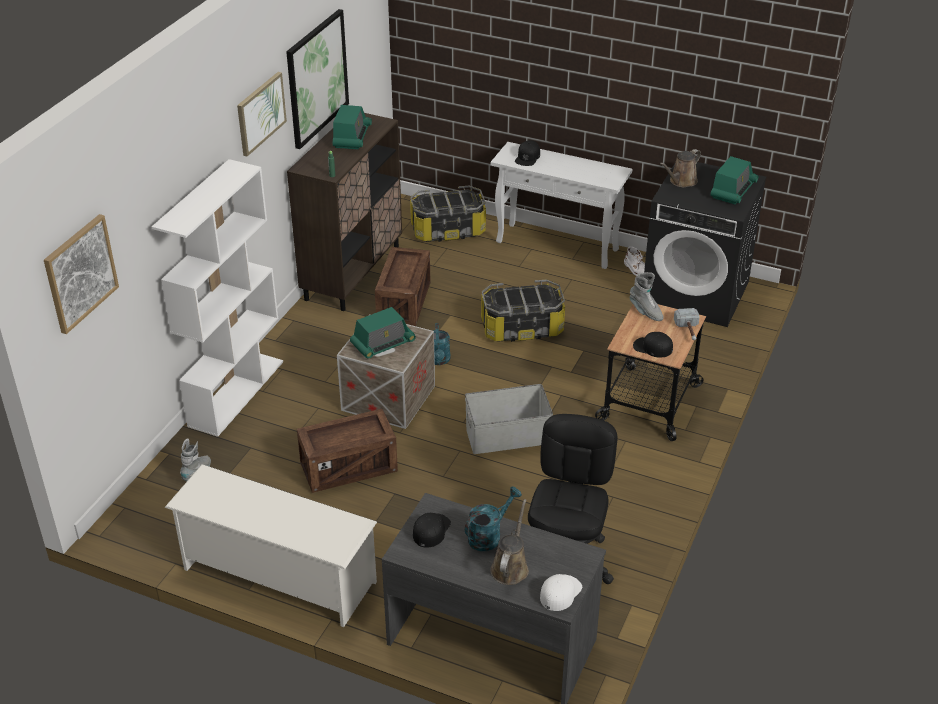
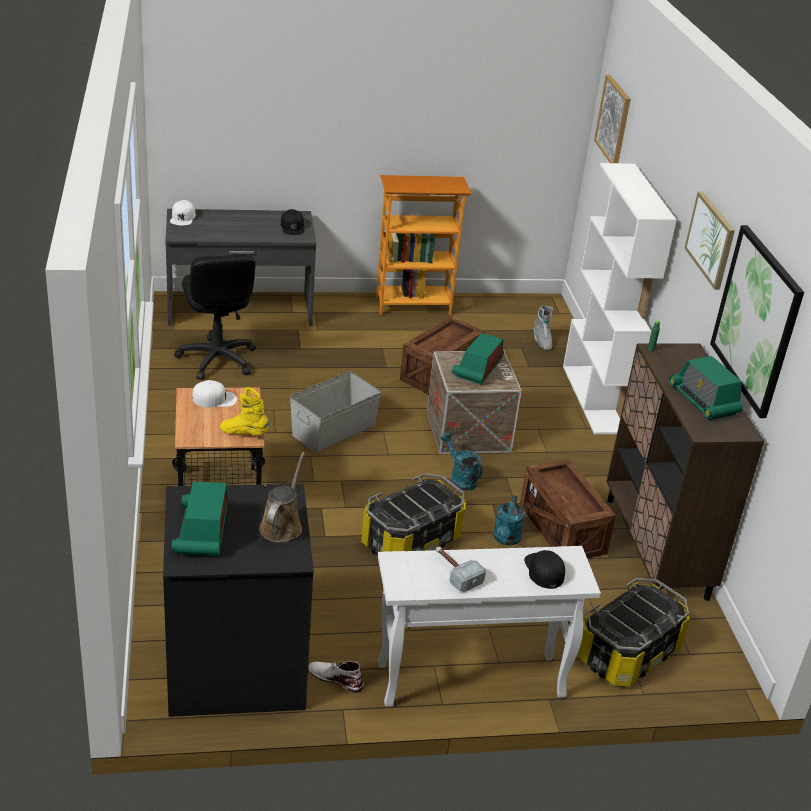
camera: 145 degrees right, 5 degrees down
(278, 575) = (413, 306): white shoe rack -> bookcase
(489, 535) = (251, 232): turquoise watering can -> turquoise watering can (506, 539)
(510, 567) = (224, 222): brown watering can -> none
(645, 312) = (244, 433): grey boot -> yellow boot
(652, 347) = (214, 399): black cap -> white cap
(688, 331) = (186, 425): hammer -> hammer (455, 572)

